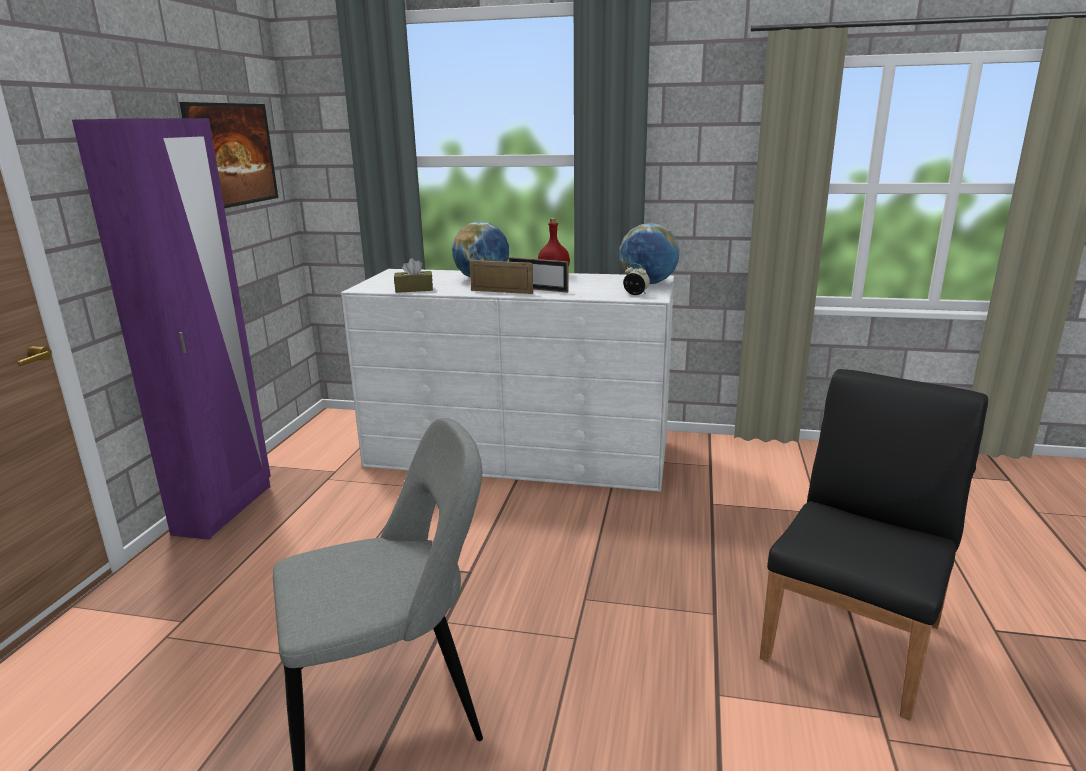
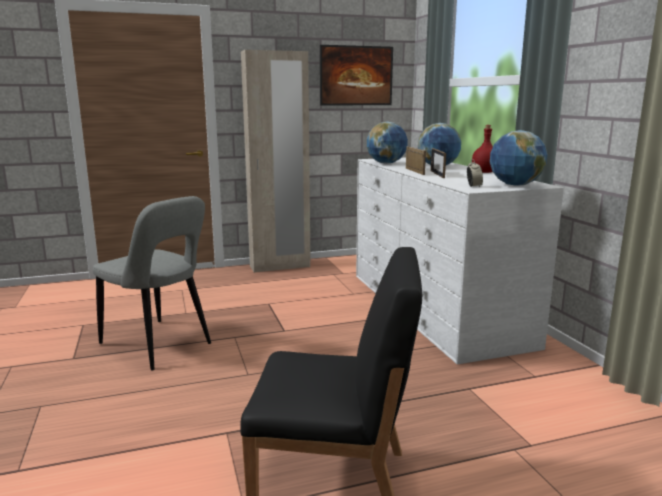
camera: 60 degrees right, 5 degrees down
(225, 509) = (280, 266): purple wardrobe -> beige wardrobe
(414, 289) = (386, 163): brown tissue box -> globe

